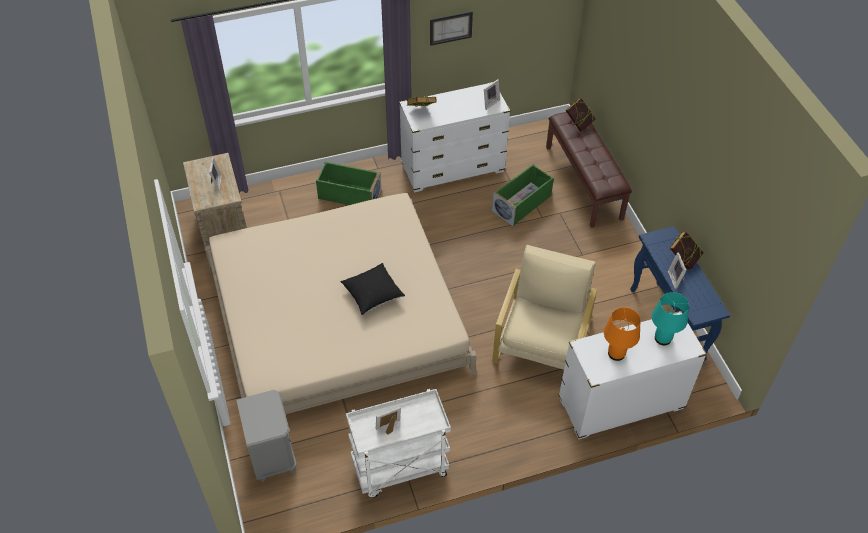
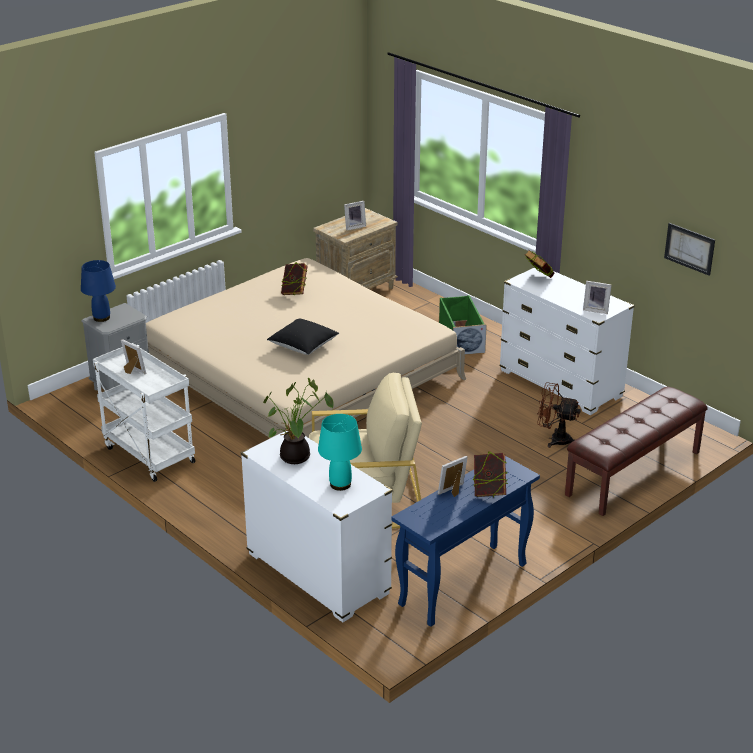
camera: 65 degrees right, 20 degrees down
(256, 427) = (102, 318): none -> blue table lamp
(450, 28) = (614, 212): picture -> picture (689, 248)
(522, 203) = (554, 439): green storage box -> brown fan
(579, 124) = (673, 404): book -> book (294, 292)
(616, 353) = (296, 458): orange table lamp -> potted plant

